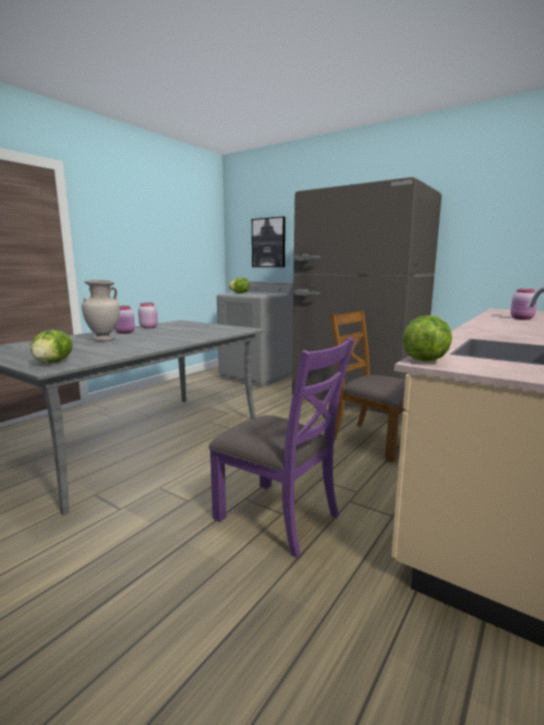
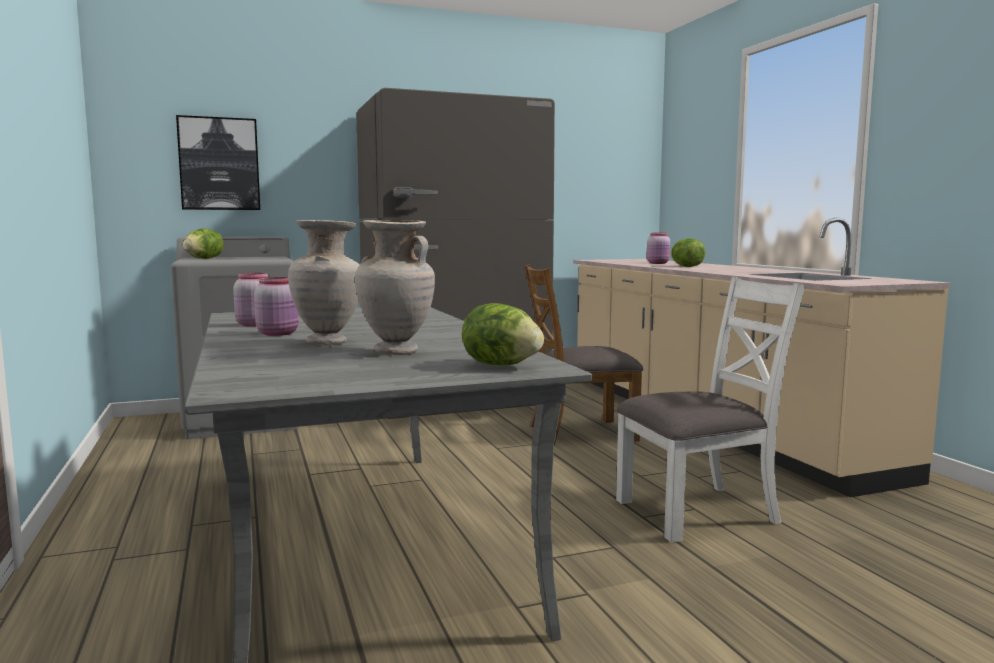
camera: 55 degrees left, 5 degrees down
(84, 348) = (396, 352): none -> beige vase
(278, 516) = (698, 511): purple chair -> white chair
(425, 359) = (833, 283): lettuce -> lettuce (686, 266)

